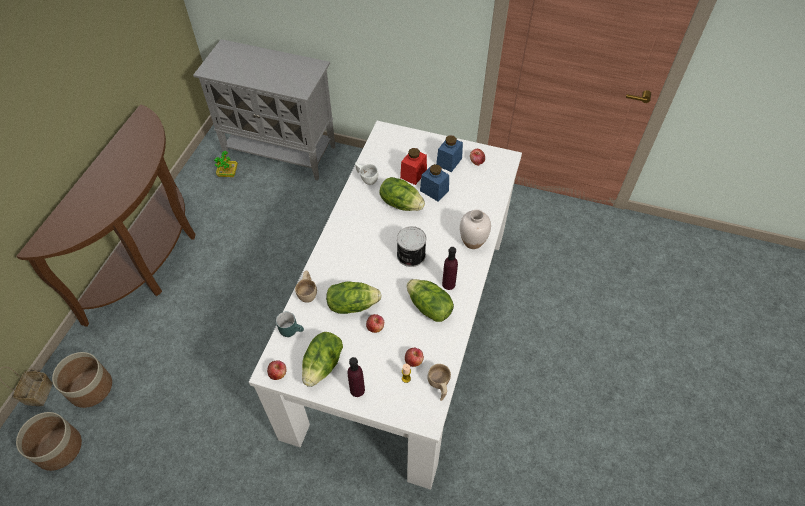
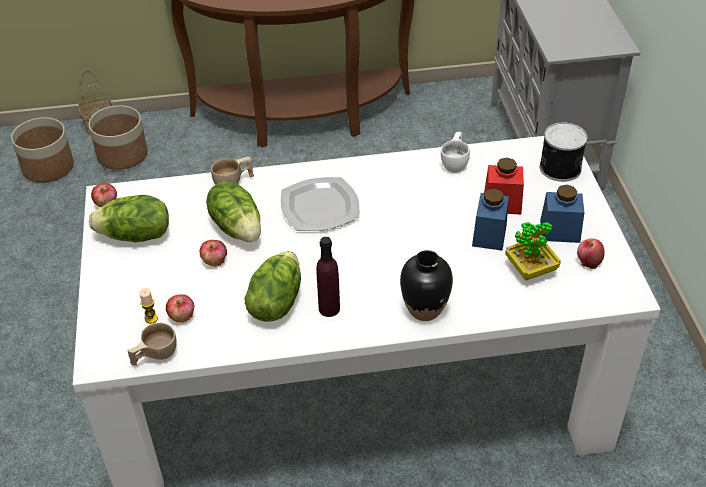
camera: 65 degrees right, 10 degrees down
(228, 173) = (469, 118): potted plant -> potted plant (530, 269)
(291, 329) = (172, 190): turquoise mug -> none
(357, 390) = (114, 279): purple bottle -> none
(362, 256) = (319, 207): none -> plate
(401, 203) = (438, 210): lettuce -> none
(410, 255) = (353, 252): can -> can (559, 167)
(472, 241) = (424, 309): white vase -> black vase

